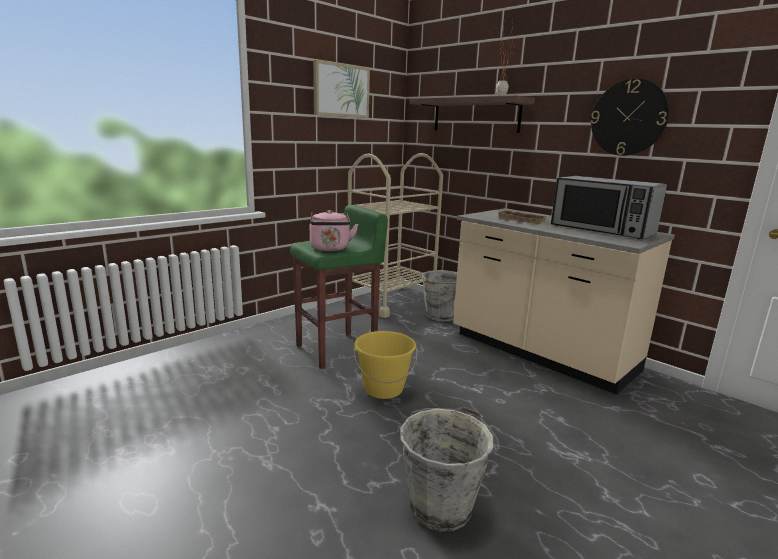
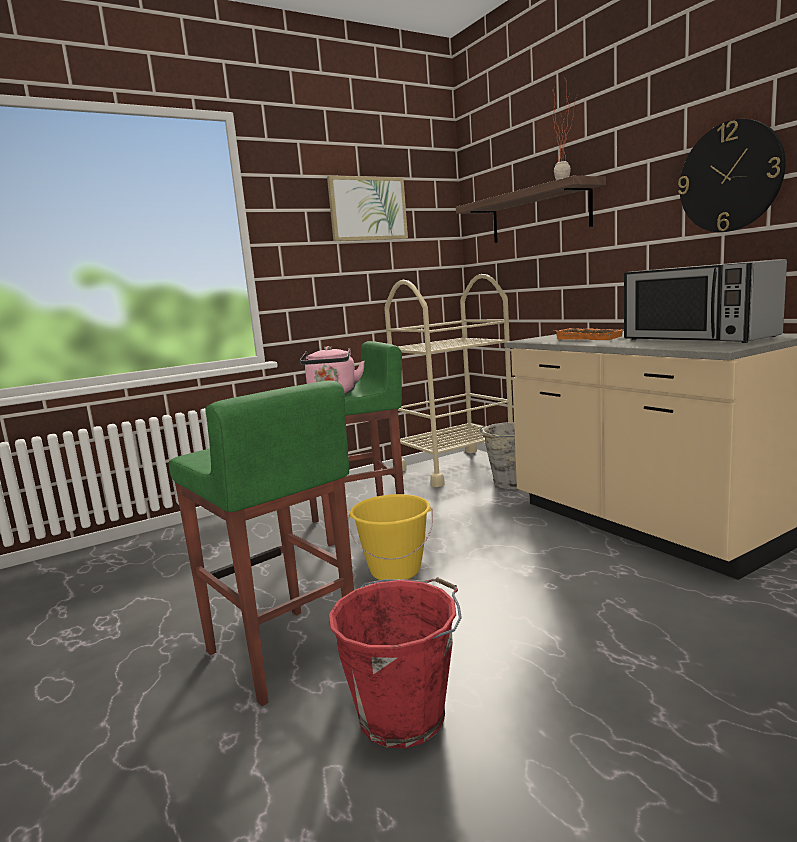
camera: 15 degrees right, 5 degrees down
(325, 462) = (281, 654): none -> green stool
(442, 505) = (405, 715): grey bucket -> red bucket
(523, 220) = (591, 338): beige tray -> orange tray

